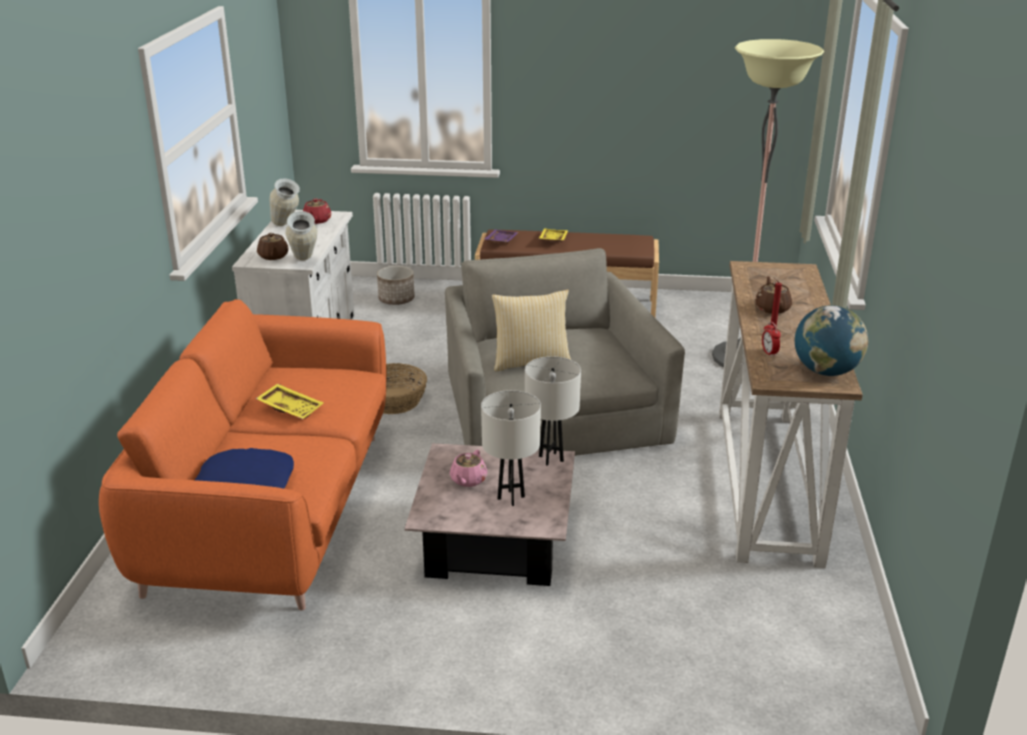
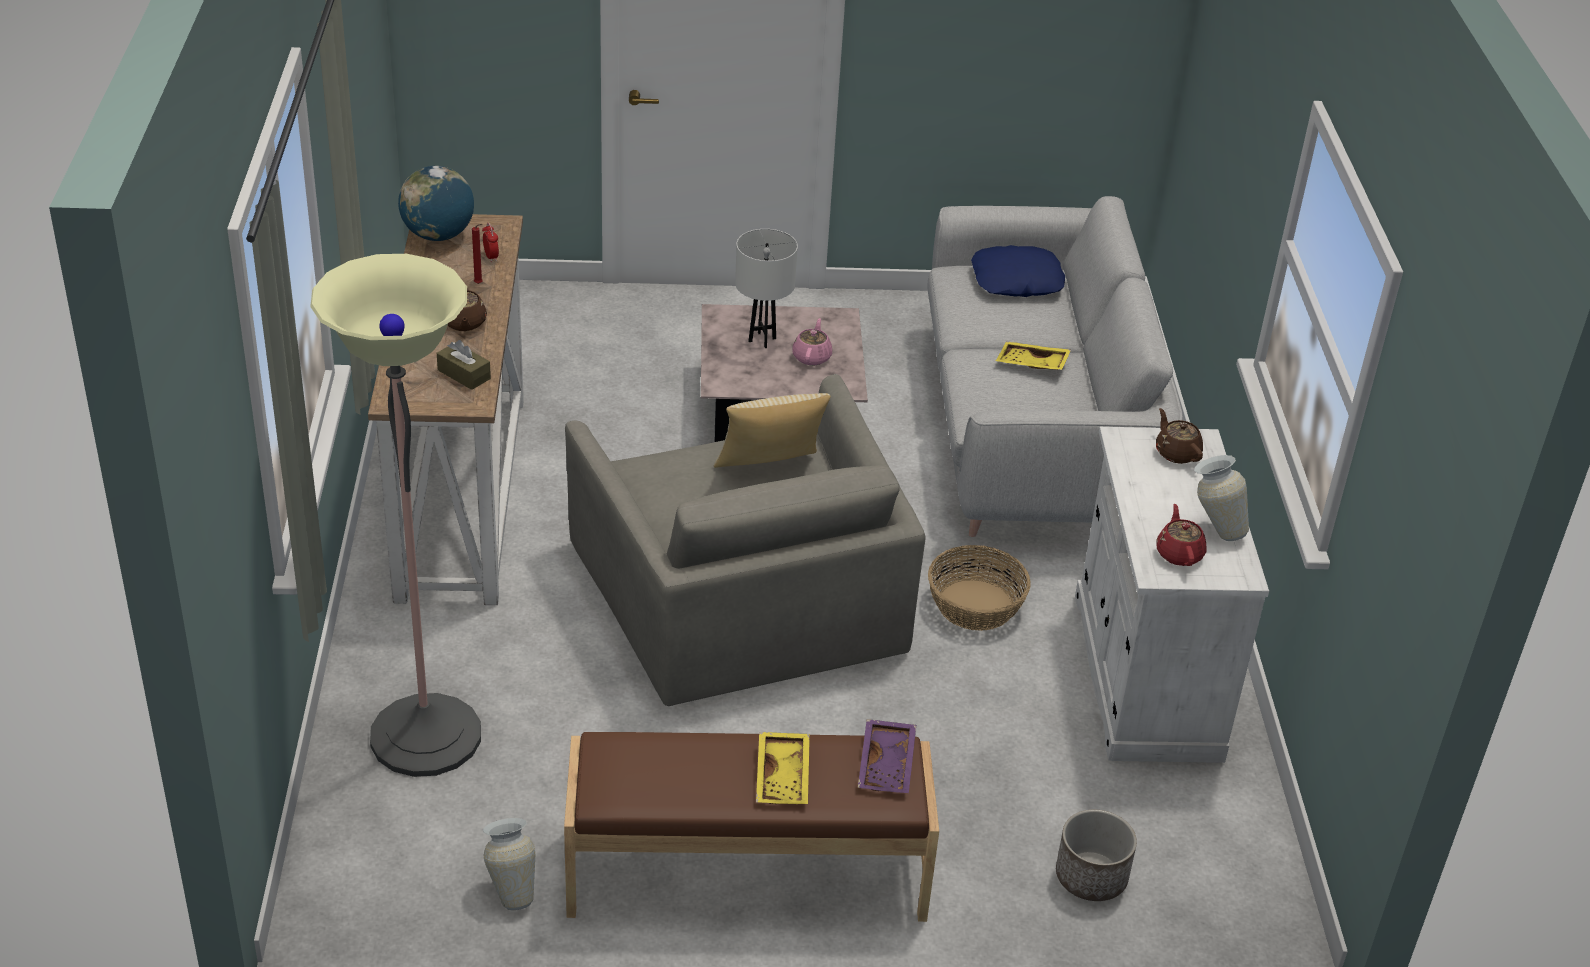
camera: 170 degrees right, 10 degrees up
(272, 511) = (1035, 435): orange sofa -> grey sofa
(304, 263) = (1121, 438): vase -> vase (512, 890)
(551, 458) = (727, 385): white table lamp -> none
(759, 280) = (464, 374): none -> brown tissue box

